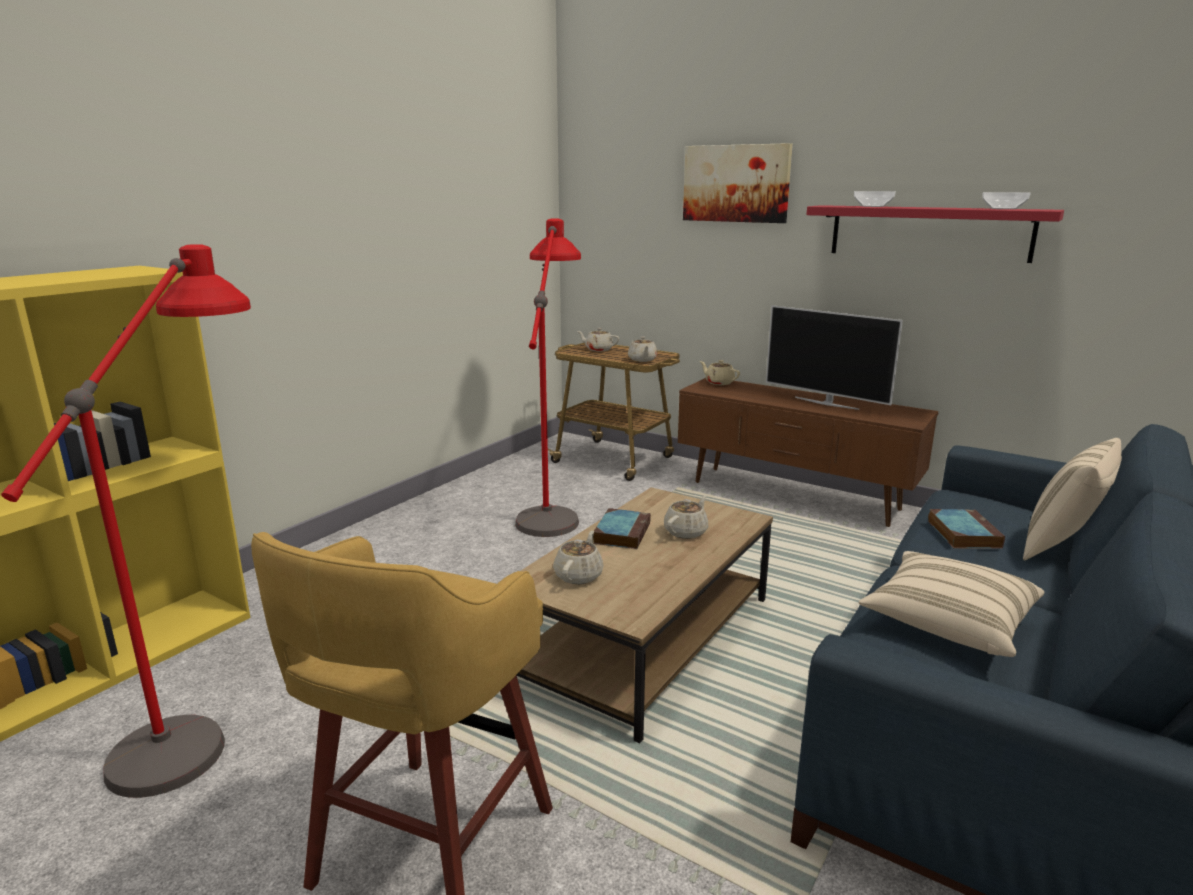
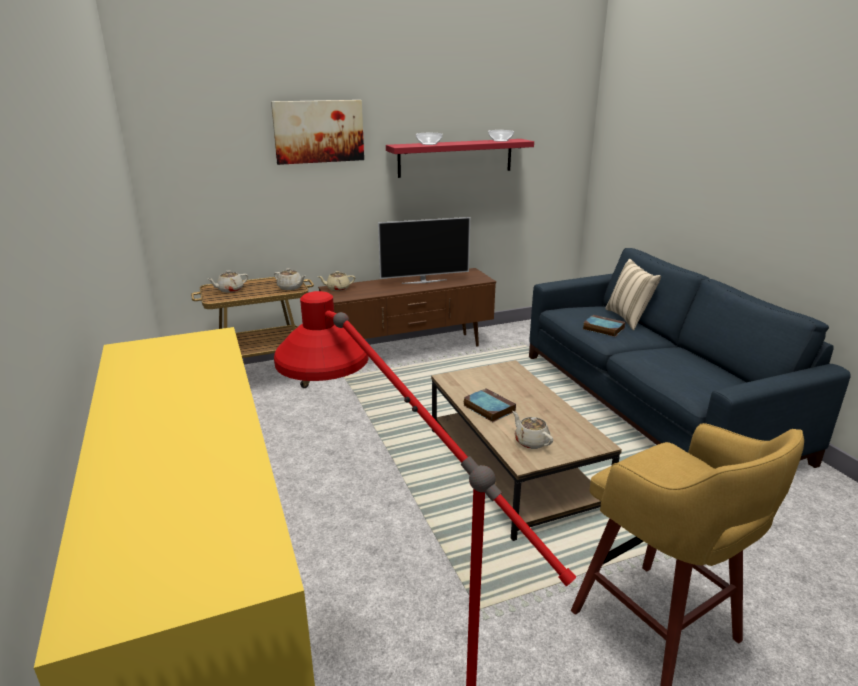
camera: 55 degrees left, 5 degrees up
(552, 504) = (295, 430): red floor lamp -> none
(686, 531) = (508, 389): beige teapot -> none
(948, 623) = (680, 368): beige pillow -> none

